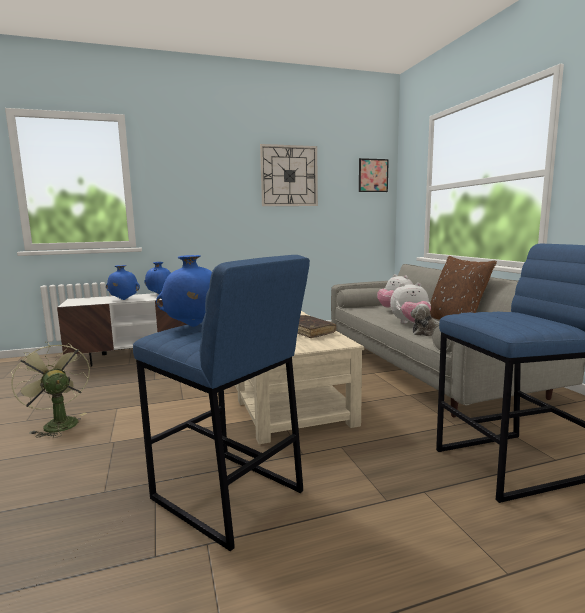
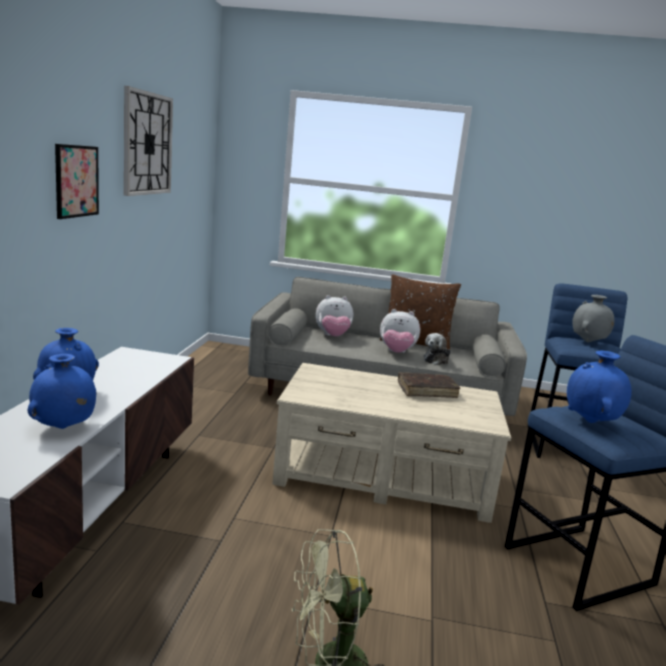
camera: 65 degrees left, 5 degrees up
(373, 175) = (204, 146): picture -> picture (76, 181)
(410, 323) = (396, 352): plush toy -> plush toy turned 75 degrees clockwise
(515, 315) = (588, 342): none -> grey vase

